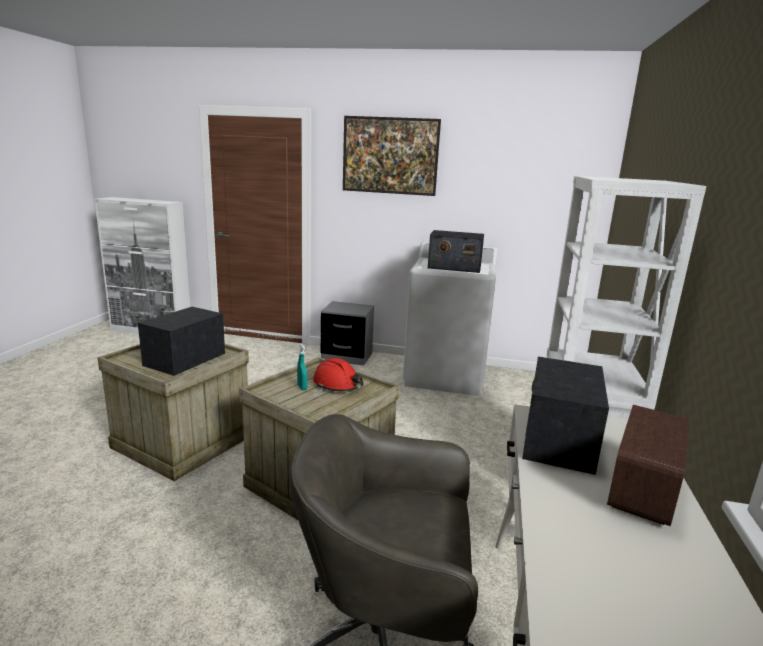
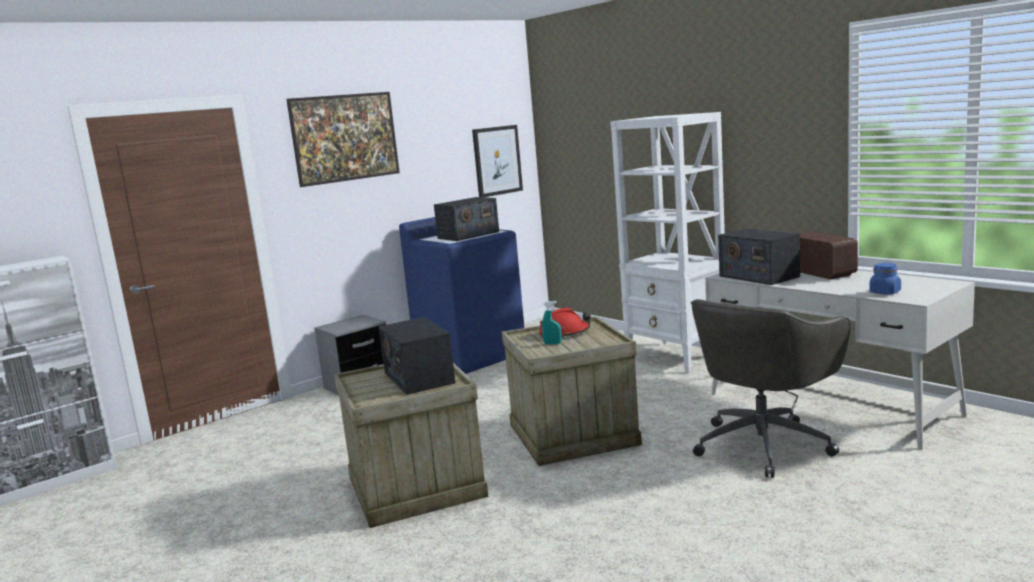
camera: 50 degrees left, 5 degrees down
(445, 376) = (471, 356): white washing machine -> blue washing machine
(554, 205) = (497, 160): none -> picture
(584, 592) = (885, 292): none -> blue jar

